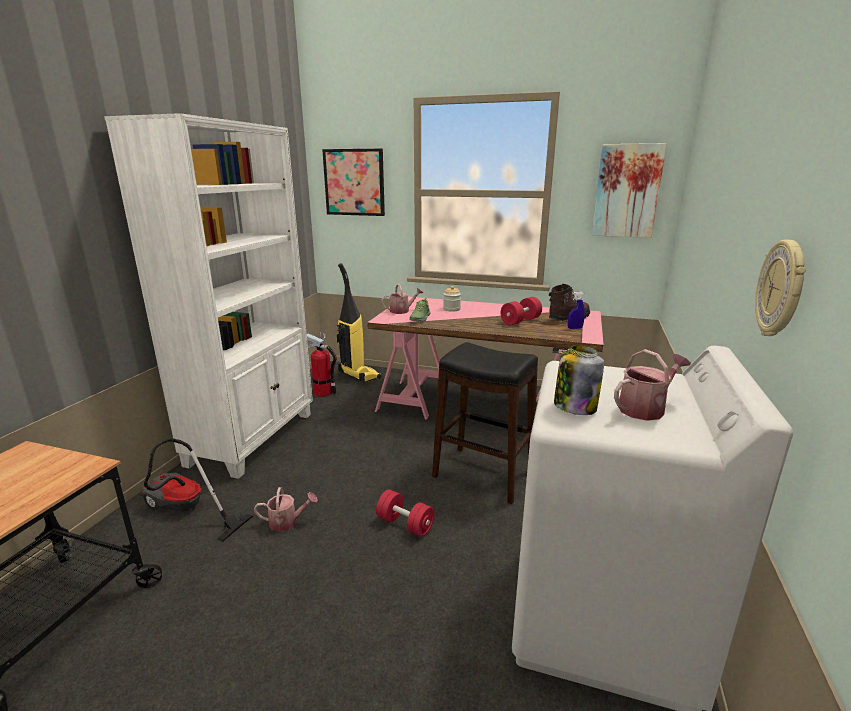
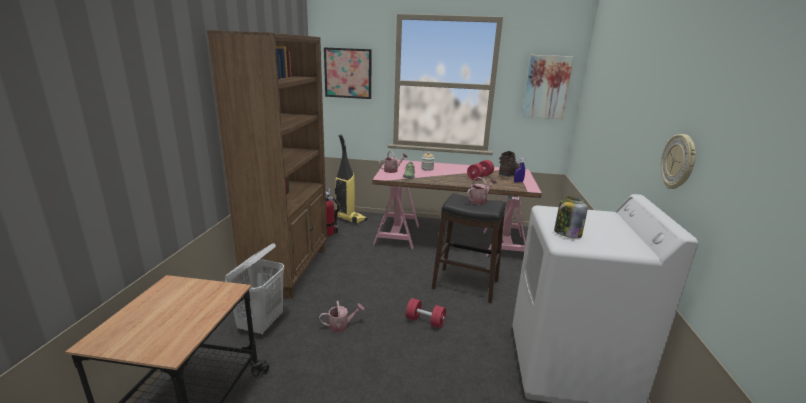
camera: 10 degrees left, 0 degrees up
(185, 511) = (261, 324): vacuum cleaner -> white laundry basket
(254, 438) = (289, 268): white bookcase -> brown bookcase
(645, 408) = (606, 233): watering can -> watering can (479, 200)

